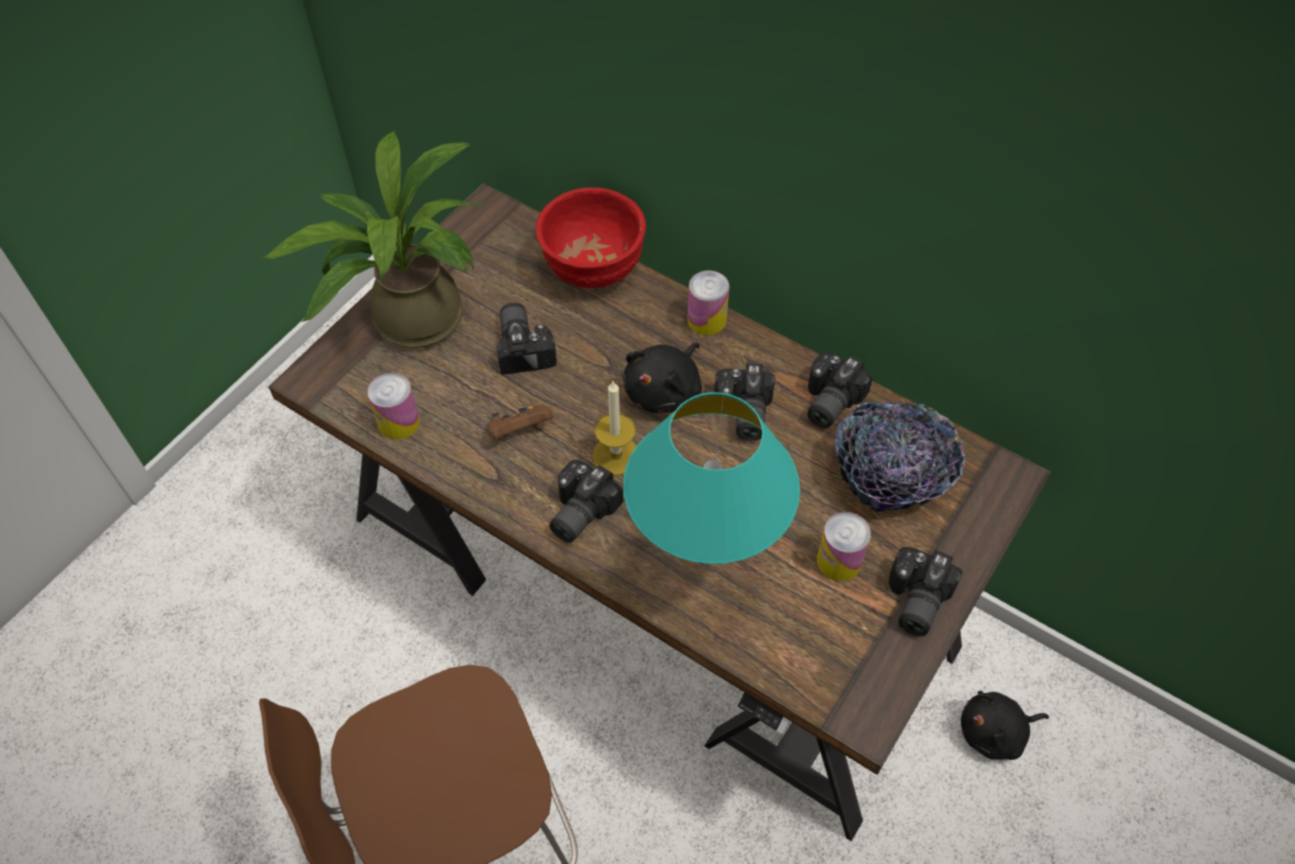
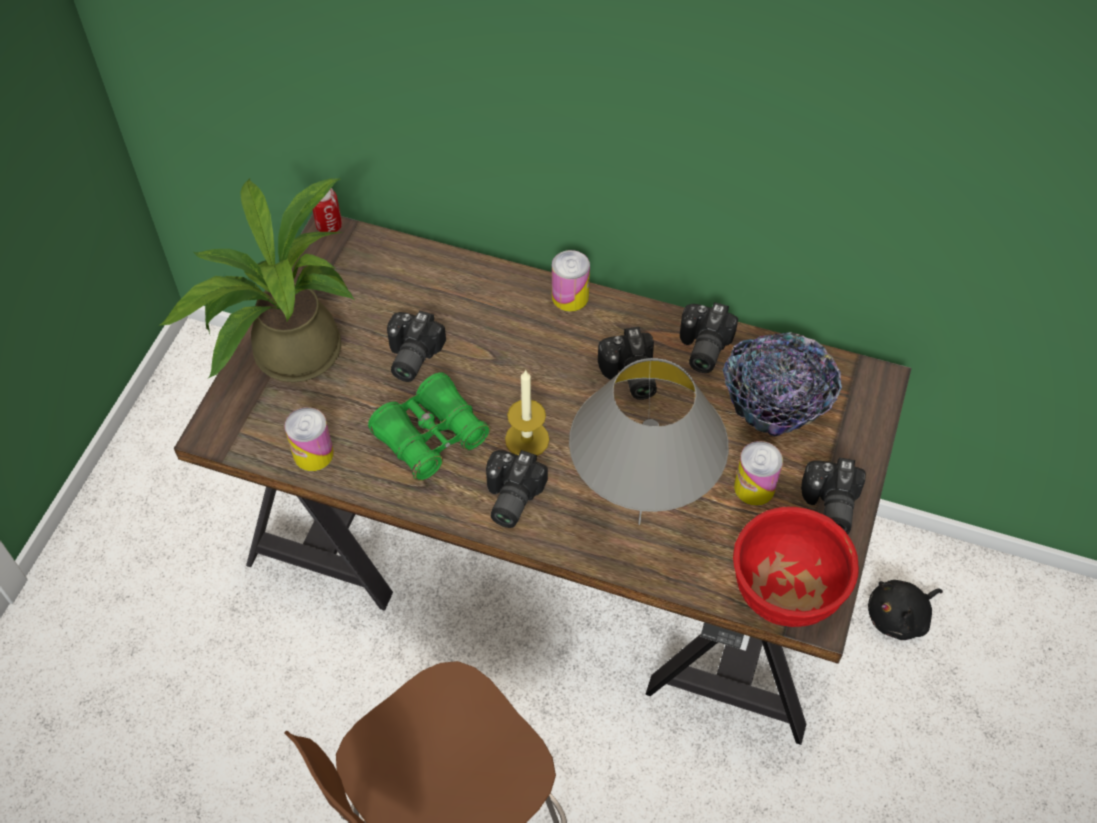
camera: 15 degrees left, 0 degrees up
(490, 202) = (329, 226): none -> can
(520, 431) = (431, 437): brown game controller -> green binoculars
(525, 346) = (409, 356): camera -> camera turned 135 degrees counterclockwise
(592, 269) = (448, 270): red bowl -> red bowl (784, 592)
(665, 391) = (553, 370): black plush toy -> none
(704, 570) = (640, 523): turquoise table lamp -> grey table lamp

